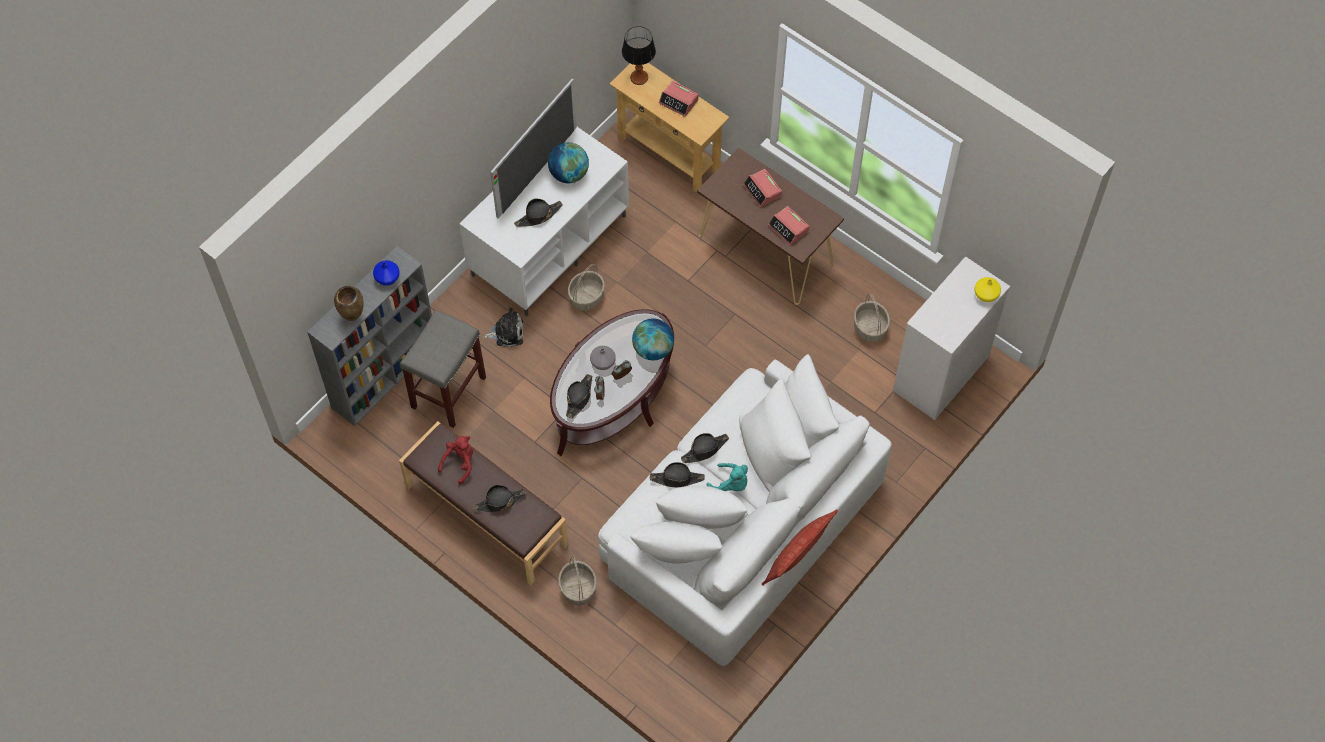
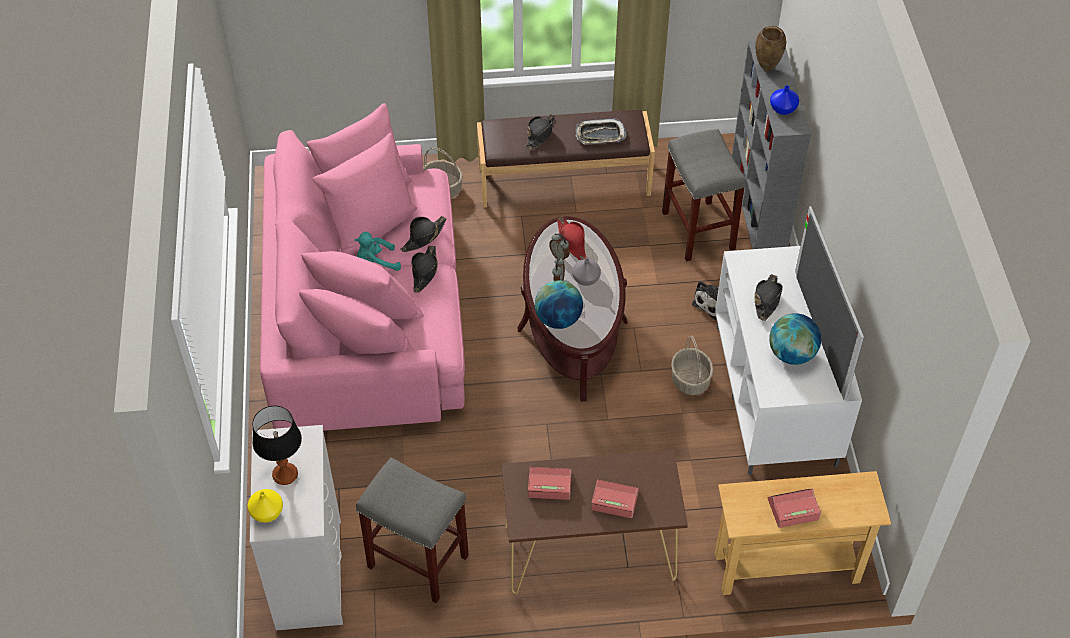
camera: 135 degrees right, 10 degrees down
(460, 463) = (600, 135): red plush toy -> tray
(579, 397) = (571, 241): black hat -> red hat
(639, 77) = (859, 500): table lamp -> table lamp (285, 474)
(740, 525) = (366, 315): white sofa -> pink sofa
(797, 556) = (261, 235): pillow -> none
(870, 328) = (416, 561): basket -> grey stool

